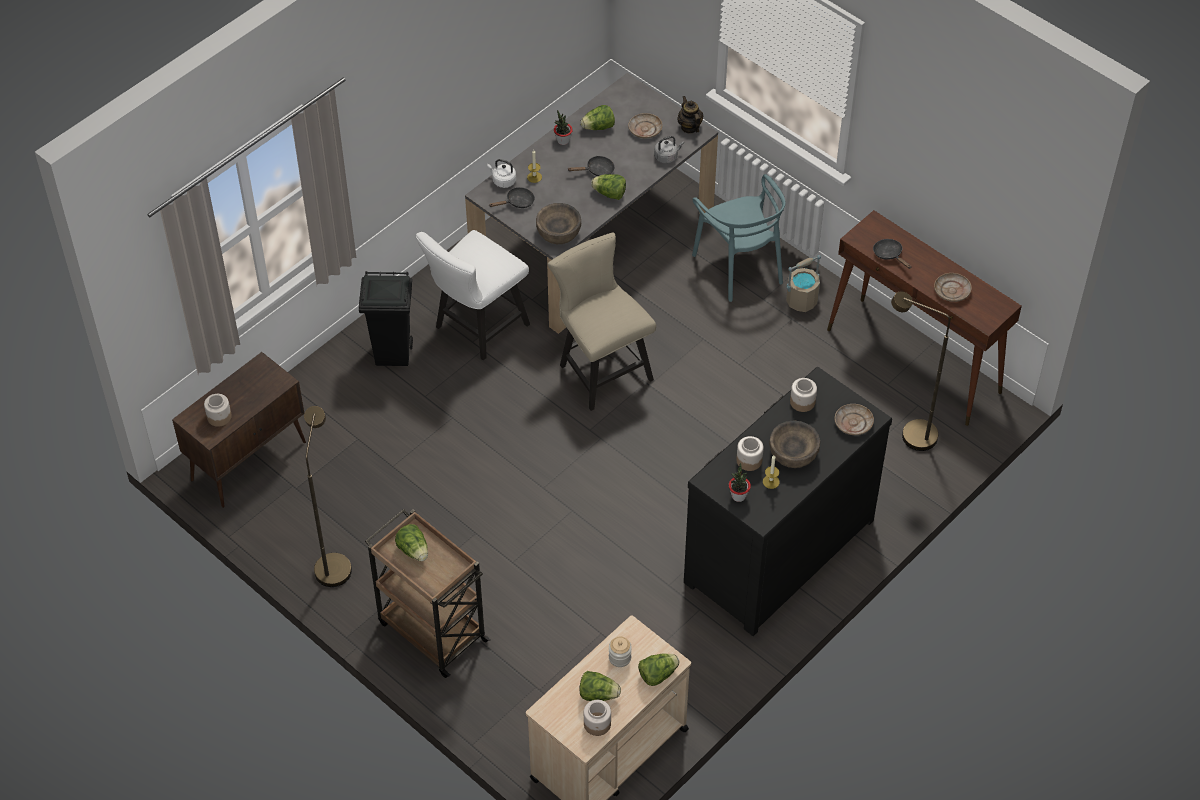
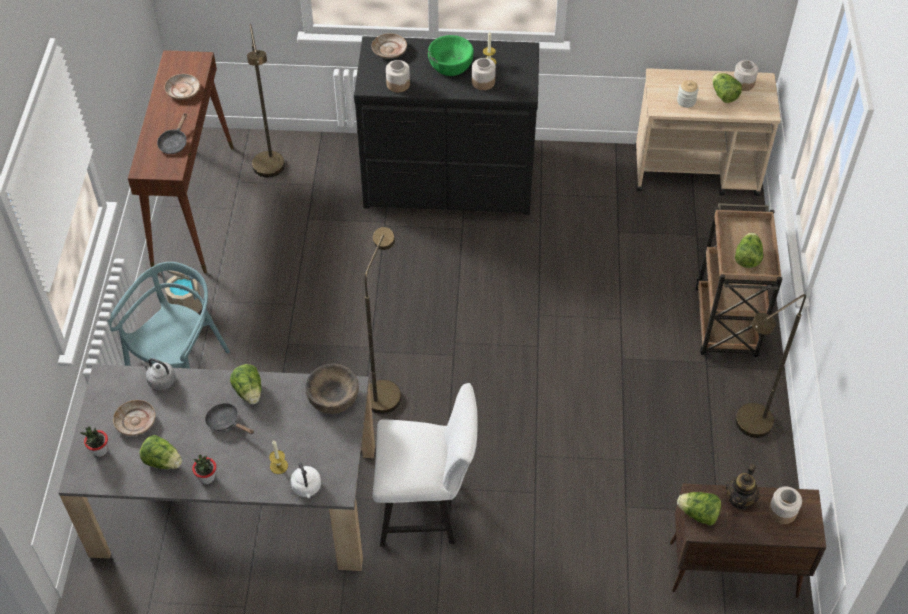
camera: 130 degrees left, 0 degrees up
(393, 354) = (515, 553): black trash can -> none
(517, 202) = (324, 456): black frying pan -> none
(601, 369) = (384, 389): beige chair -> brown floor lamp
(657, 674) = (674, 77): lettuce -> lettuce (698, 514)
(689, 127) = (103, 389): teapot -> teapot (740, 499)
(738, 496) = (520, 71): potted plant -> potted plant (100, 450)
(793, 453) = (450, 65): brown bowl -> green bowl

